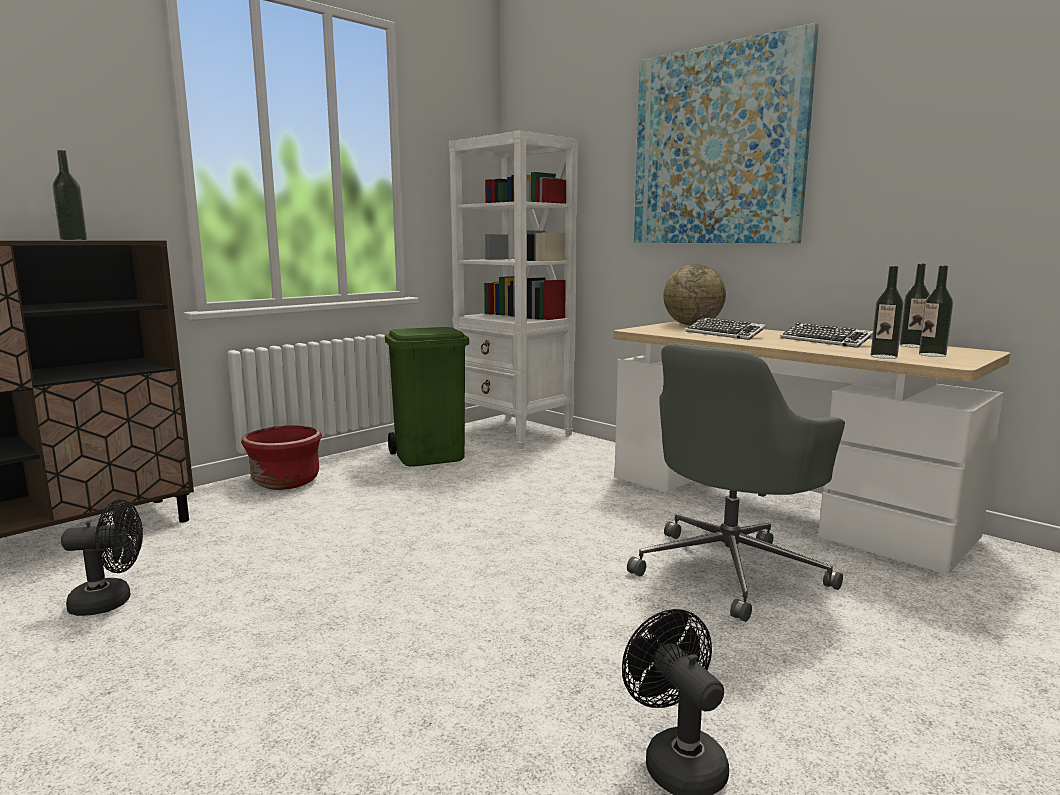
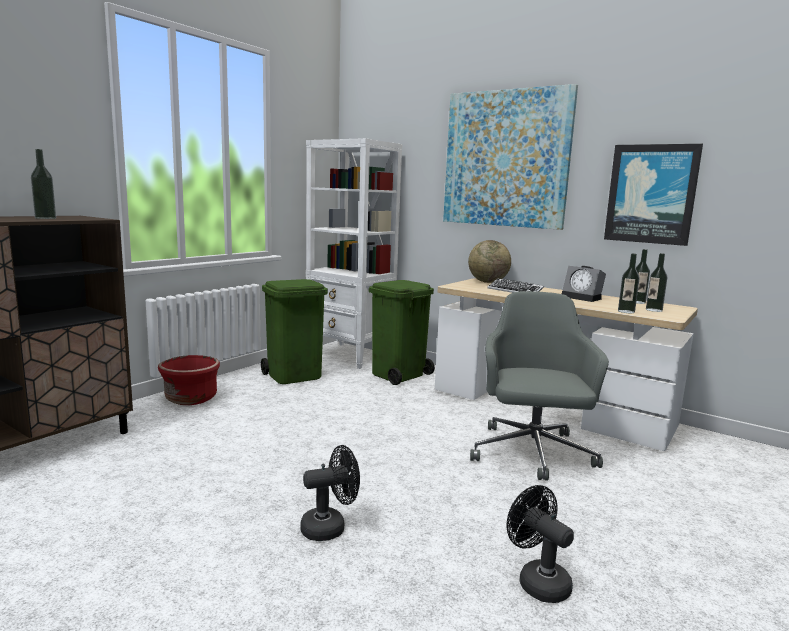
camera: 10 degrees left, 0 degrees up
(111, 602) = (97, 499): black fan -> black fan (330, 527)
(571, 457) = (398, 375): none -> green trash can
(730, 569) = (532, 454): grey office chair -> grey office chair turned 150 degrees clockwise
(825, 341) = (583, 298): keyboard -> alarm clock
(933, 179) = (651, 194): none -> picture

